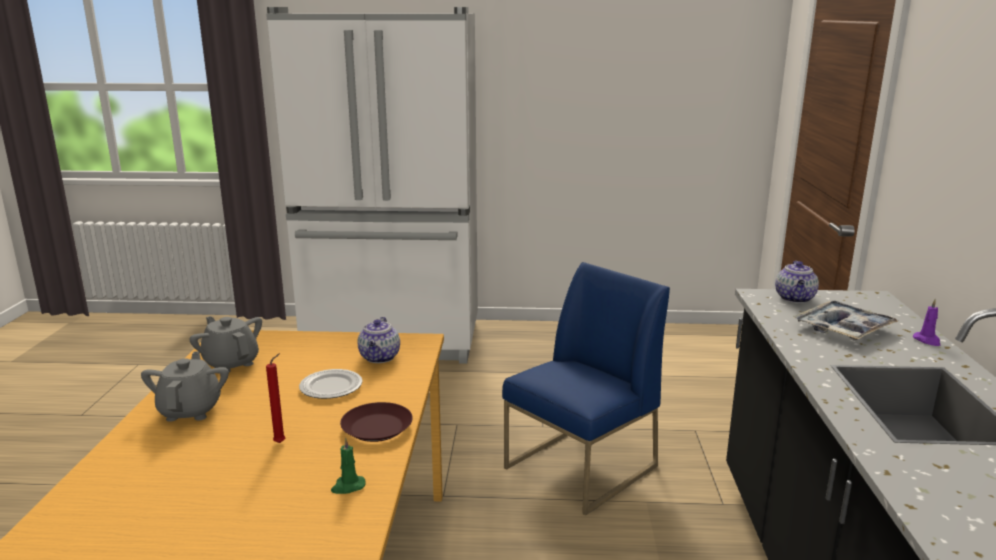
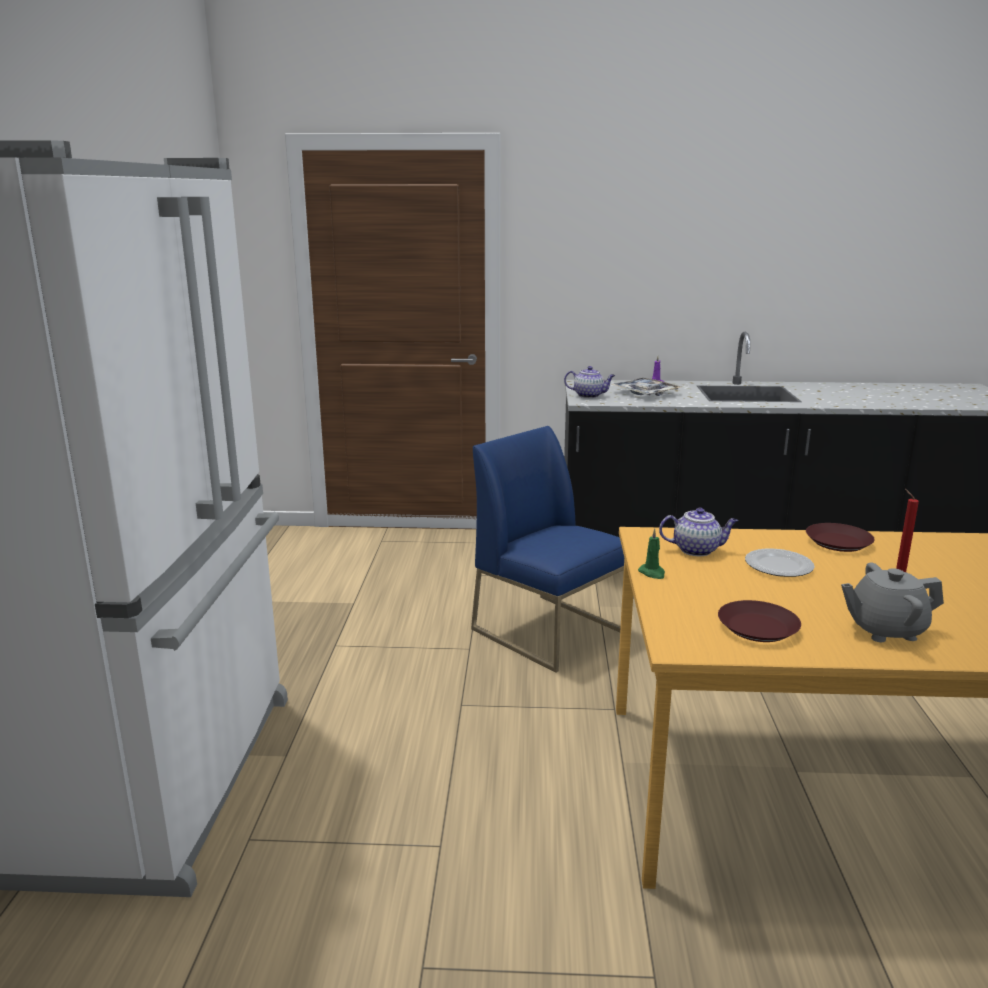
camera: 90 degrees left, 0 degrees up
(231, 363) = (757, 627): grey teapot -> brown plate
(348, 486) = (931, 546): green candle -> green candle (652, 573)

